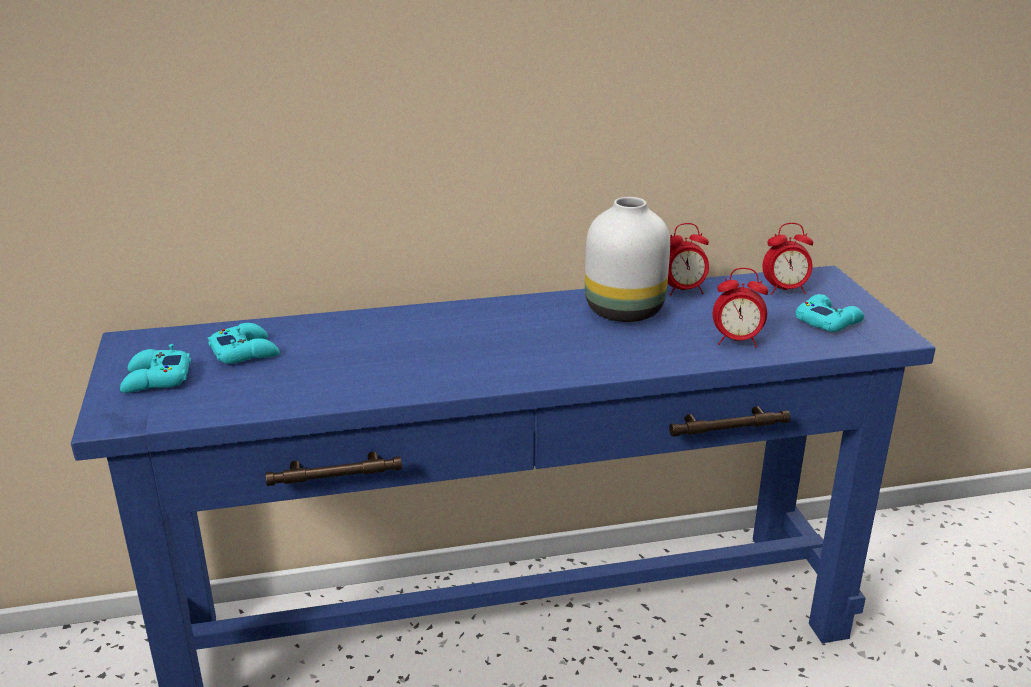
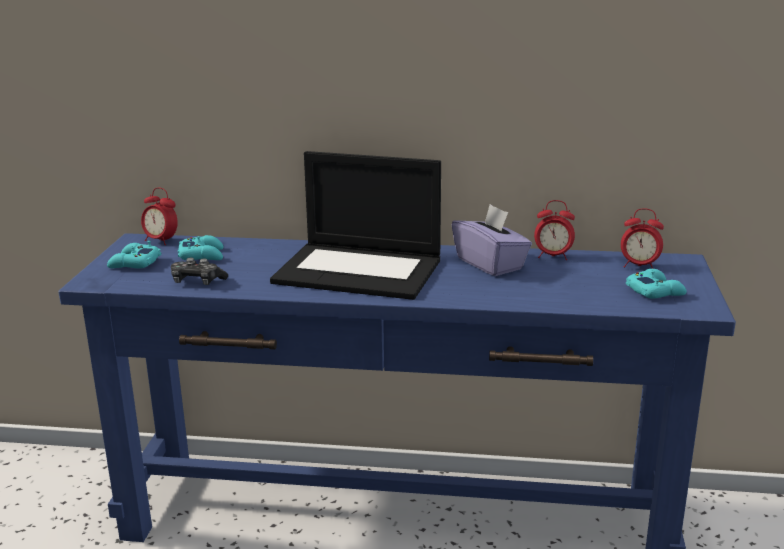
camera: 20 degrees right, 5 degrees down
(270, 395) = (197, 282): none -> game controller
(474, 344) = (360, 271): none -> laptop
(622, 311) = (490, 264): white vase -> purple tissue box
(737, 341) = (564, 295): alarm clock -> alarm clock (161, 241)

